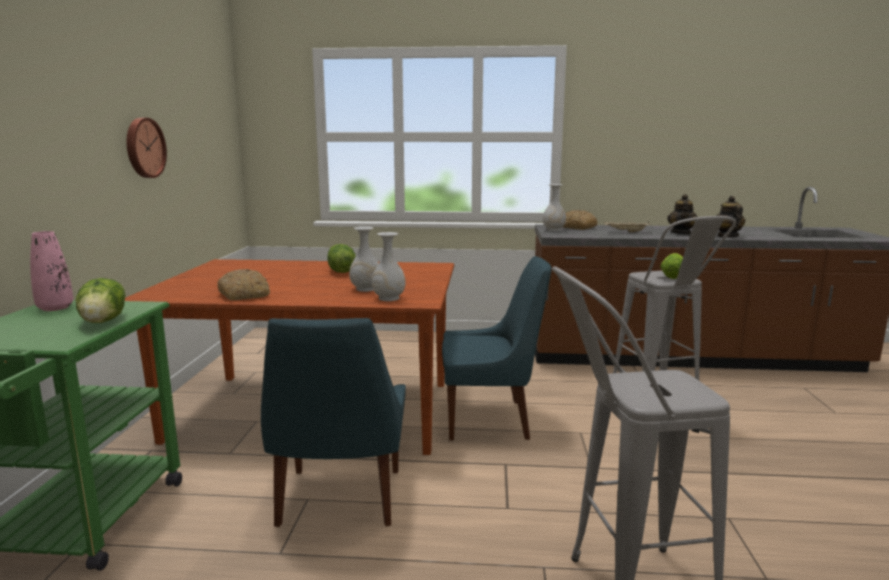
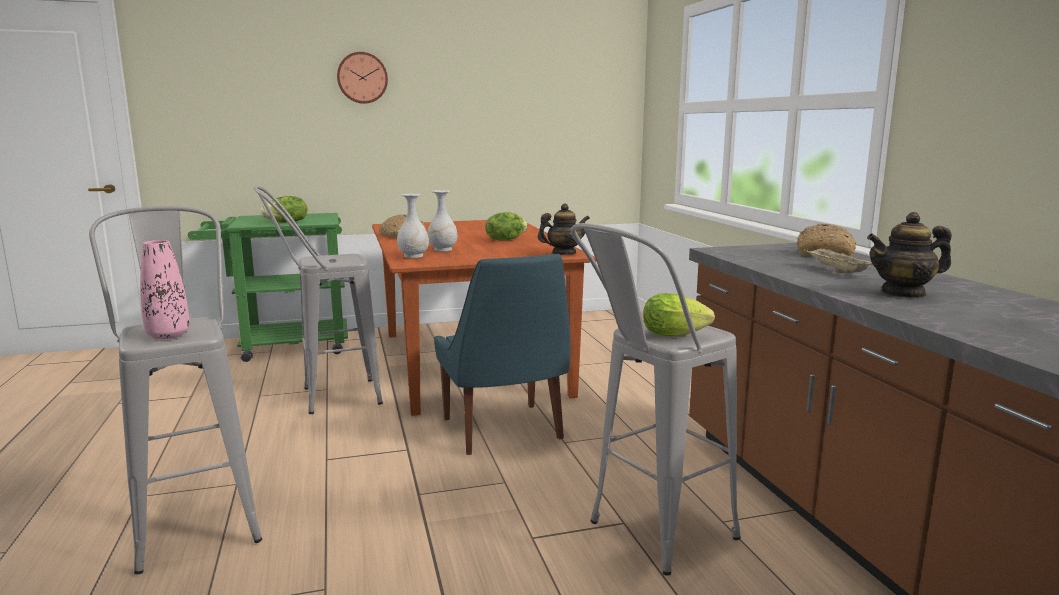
camera: 70 degrees right, 0 degrees up
(55, 308) = (315, 215): pink vase -> pink vase (168, 335)
(144, 148) = (466, 118): wall clock -> wall clock (362, 78)
(339, 500) = (326, 398): blue chair -> grey stool
(554, 230) = (767, 248): white vase -> none
(727, 236) = (940, 317): teapot -> teapot (563, 253)

